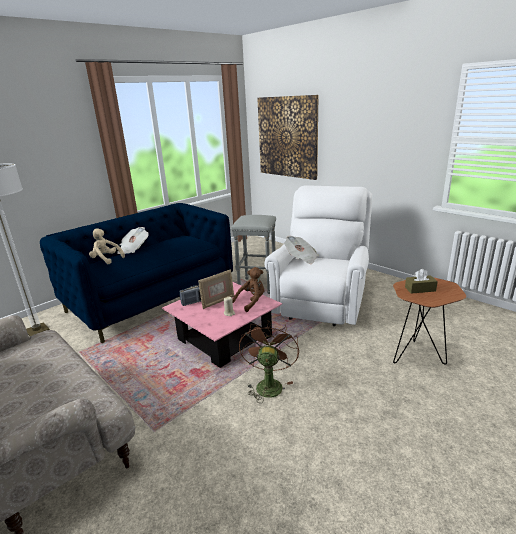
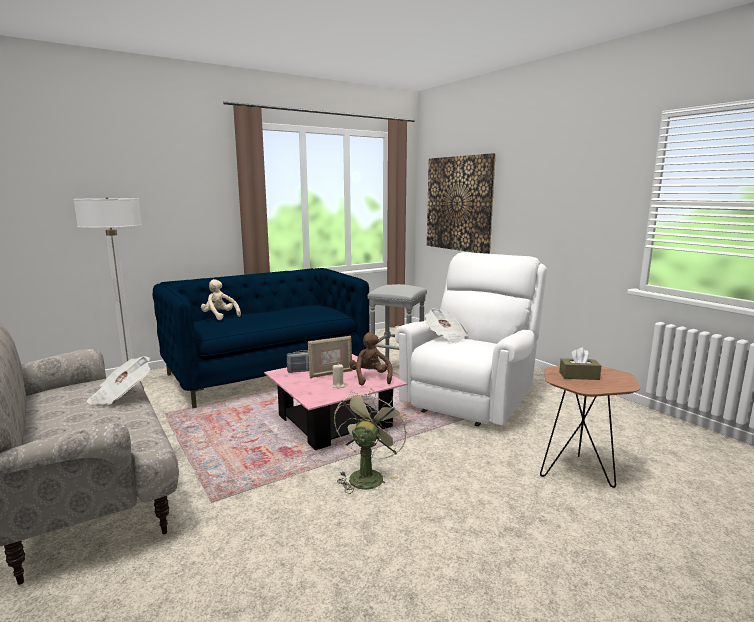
camera: 10 degrees right, 10 degrees down
(133, 249) = (254, 310): newspaper -> newspaper (121, 396)
(251, 302) = (370, 378): brown plush toy -> brown plush toy turned 75 degrees counterclockwise
(268, 384) = (367, 475): brown fan -> green fan

